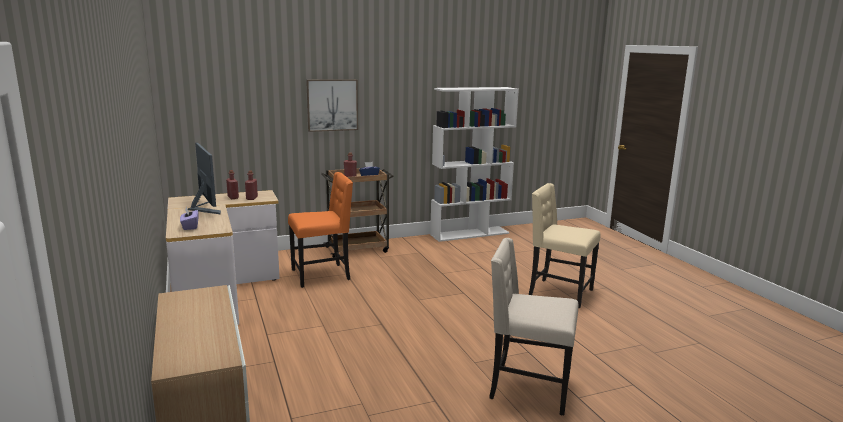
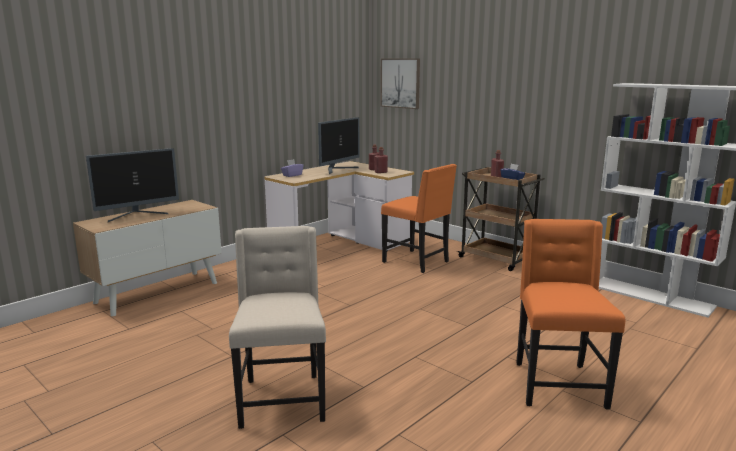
camera: 65 degrees right, 0 degrees up
(189, 331) = (138, 215): none -> monitor
(332, 105) = (502, 97): picture -> picture (400, 83)
(559, 293) = (557, 384): beige chair -> orange chair

